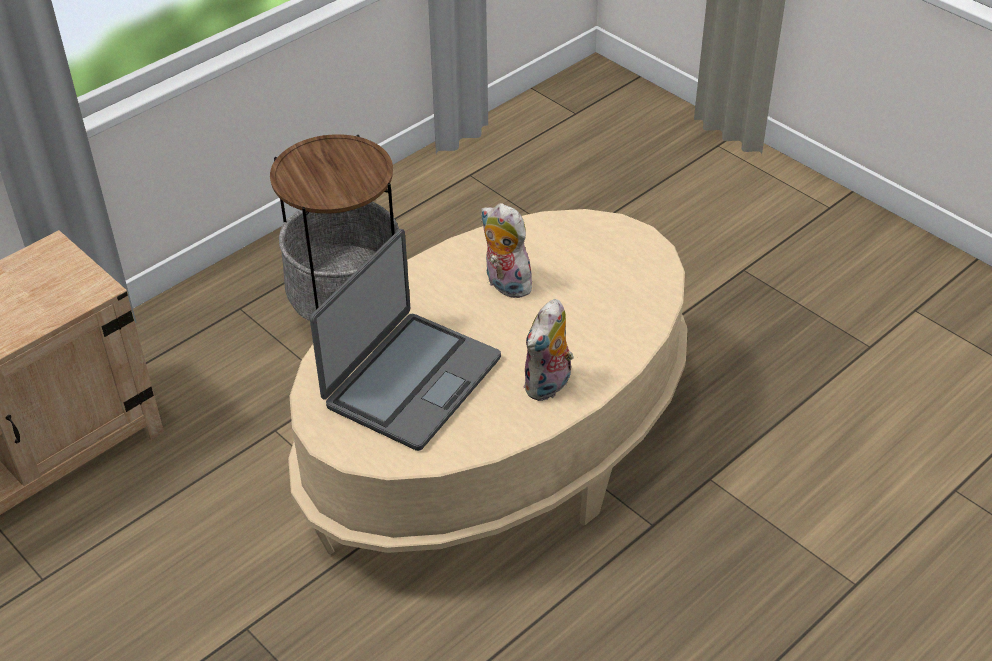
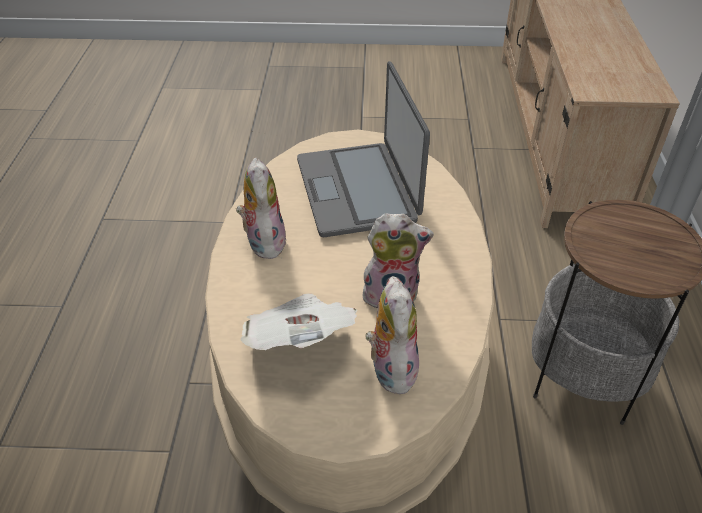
camera: 135 degrees right, 0 degrees up
(566, 246) = (390, 368): none -> plush toy
(605, 296) = (300, 340): none -> newspaper

